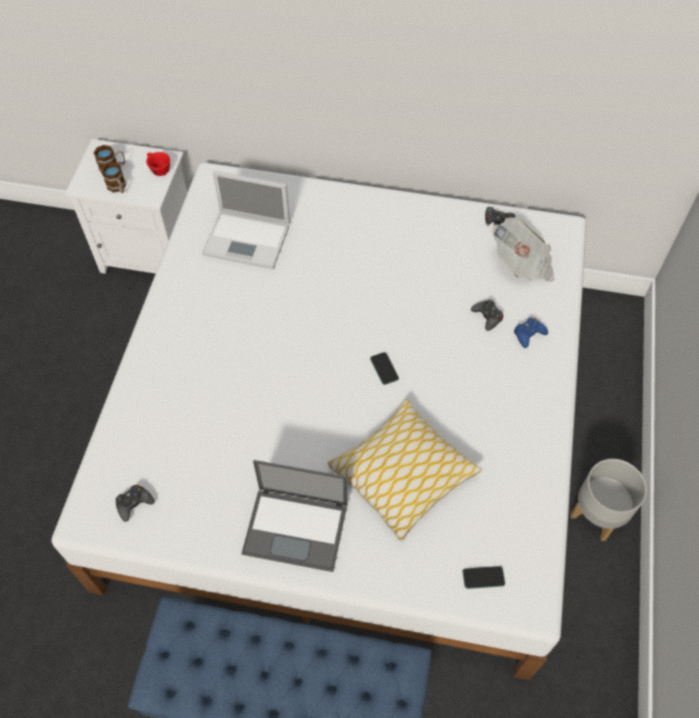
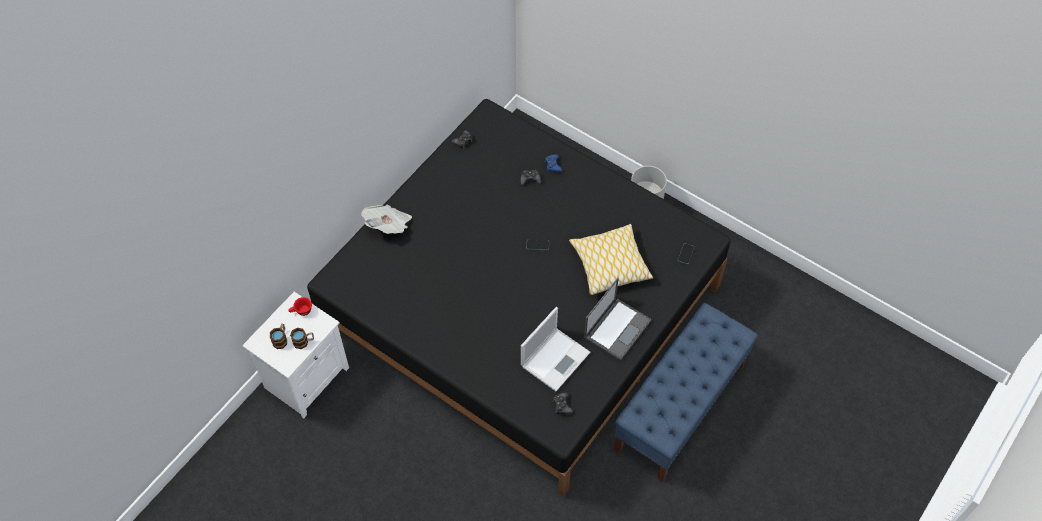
camera: 65 degrees left, 0 degrees up
(248, 239) = (397, 280): laptop -> laptop (556, 358)
(350, 426) = (521, 307): white bed -> black bed
(522, 263) = (502, 144): newspaper -> newspaper (388, 226)

